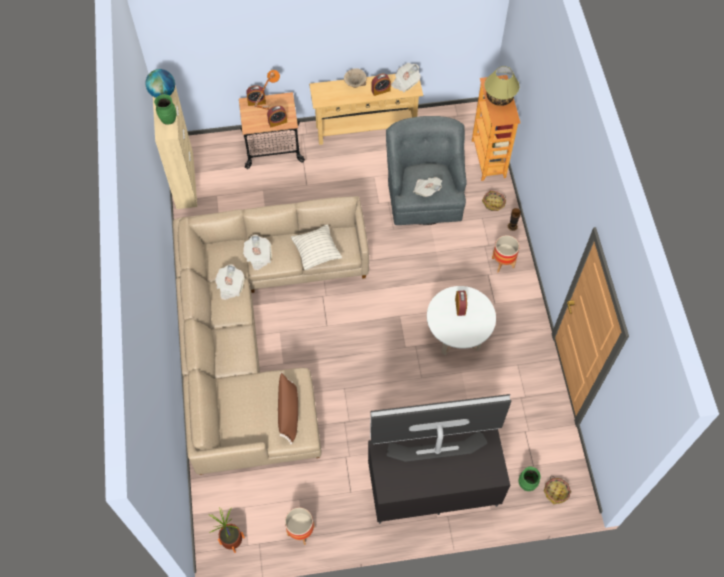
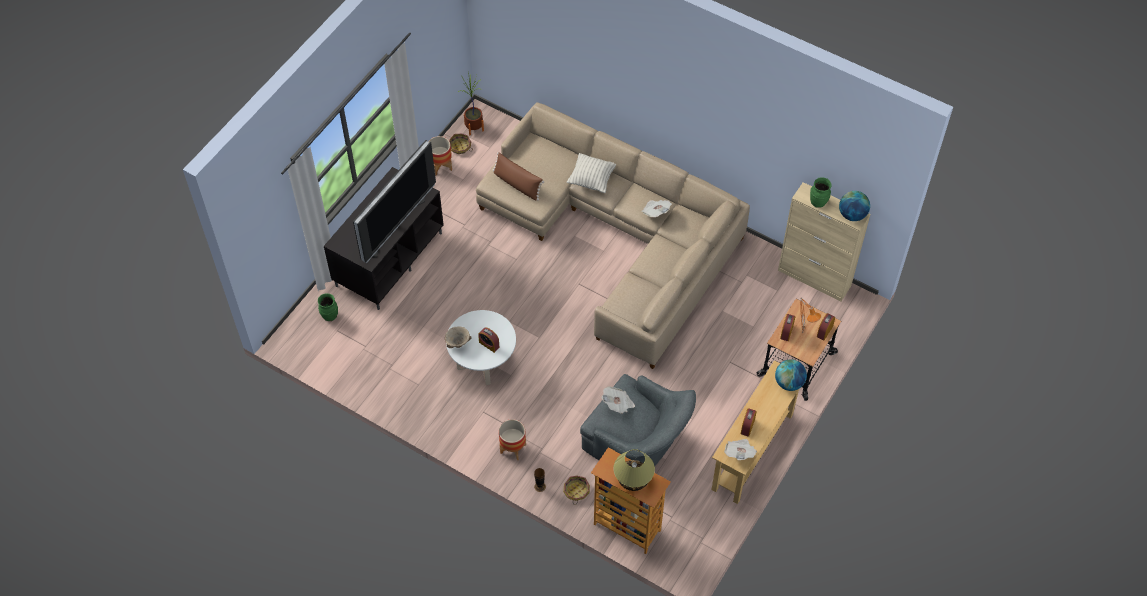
camera: 130 degrees right, 5 degrees down
(258, 257) = (667, 247): newspaper -> none
(316, 253) = (633, 287): pillow -> pillow (591, 179)
(324, 89) = (789, 383): none -> globe
(355, 85) = (772, 410): beige bowl -> beige bowl (457, 343)
(556, 492) = (305, 329): basket -> basket (460, 147)

